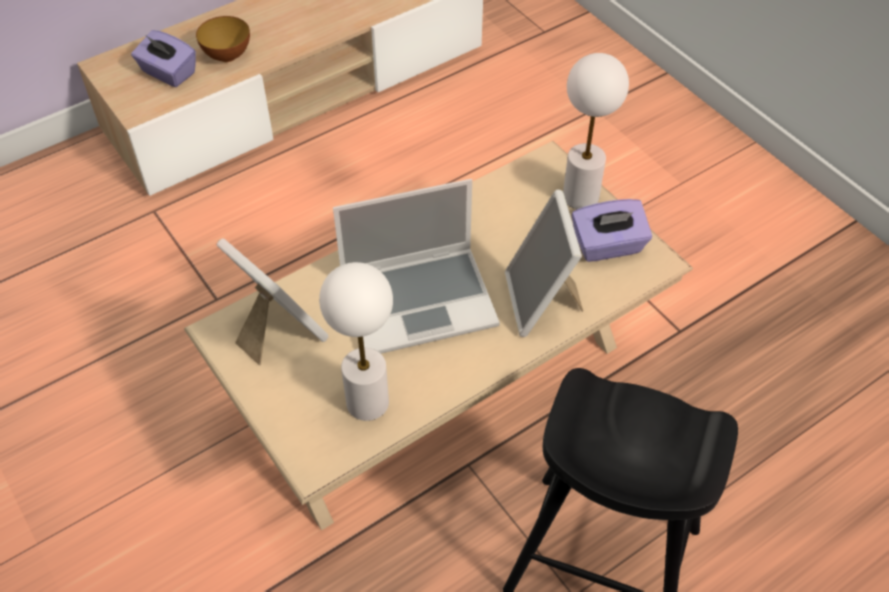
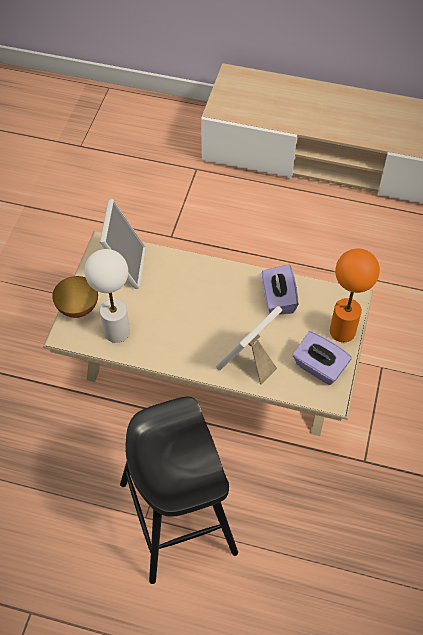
camera: 50 degrees right, 5 degrees up
(168, 73) = (255, 100): purple tissue box -> purple tissue box (278, 299)
(227, 56) = (293, 112): bowl -> bowl (78, 308)
(420, 301) = (197, 309): laptop -> none
(580, 196) = (342, 331): white table lamp -> orange table lamp

